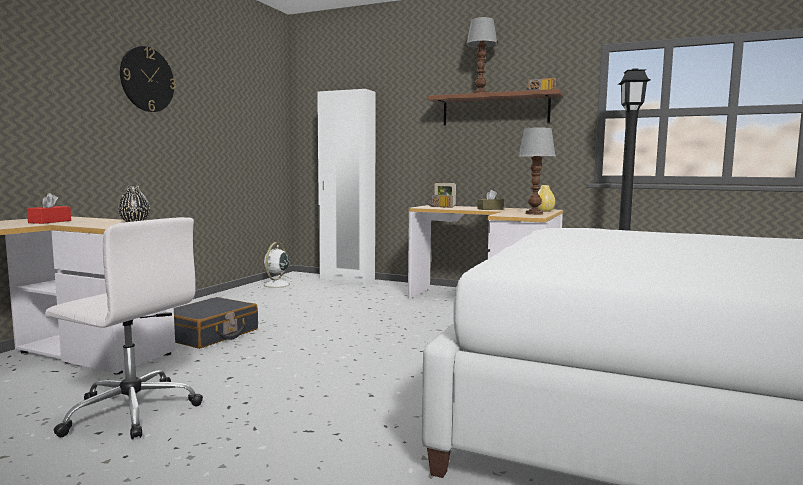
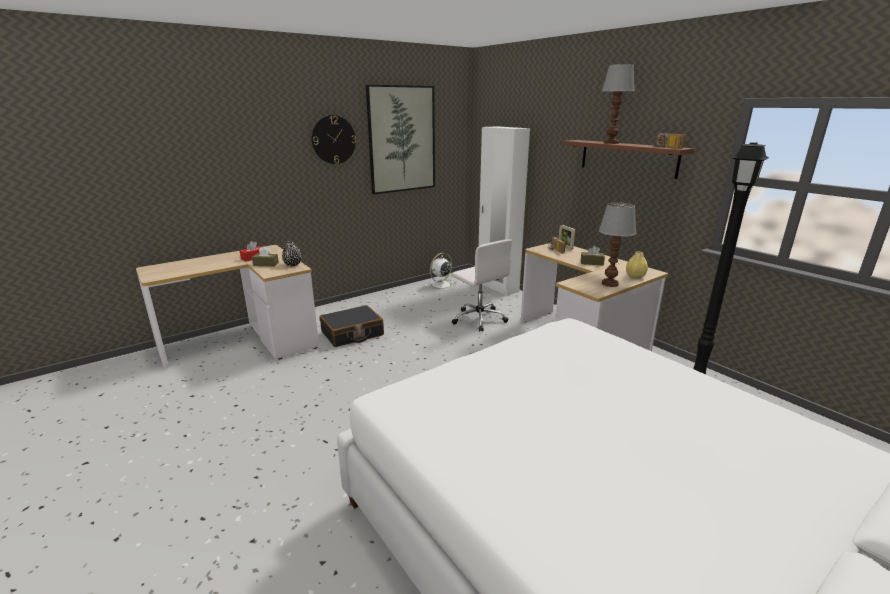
camera: 30 degrees right, 15 degrees up
(86, 223) = (266, 264): none -> brown tissue box
(131, 411) = (261, 393): white office chair -> white office chair (479, 319)
(223, 98) = (402, 139): none -> picture

